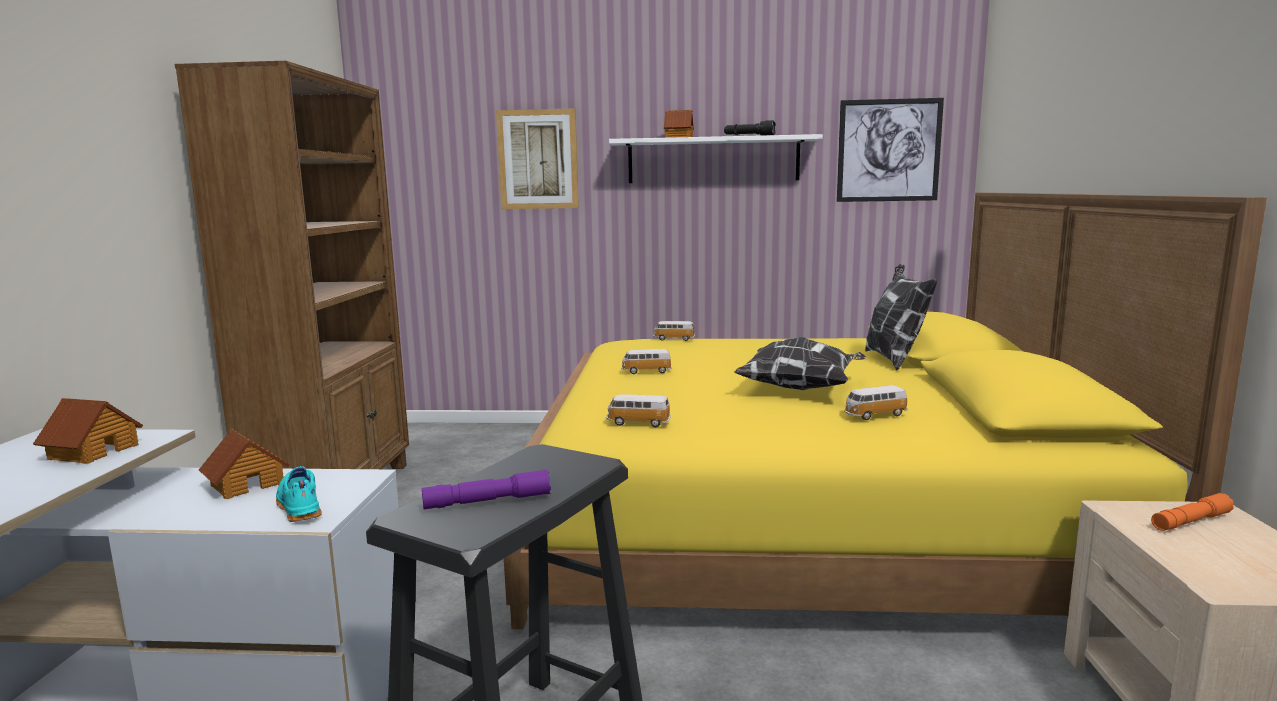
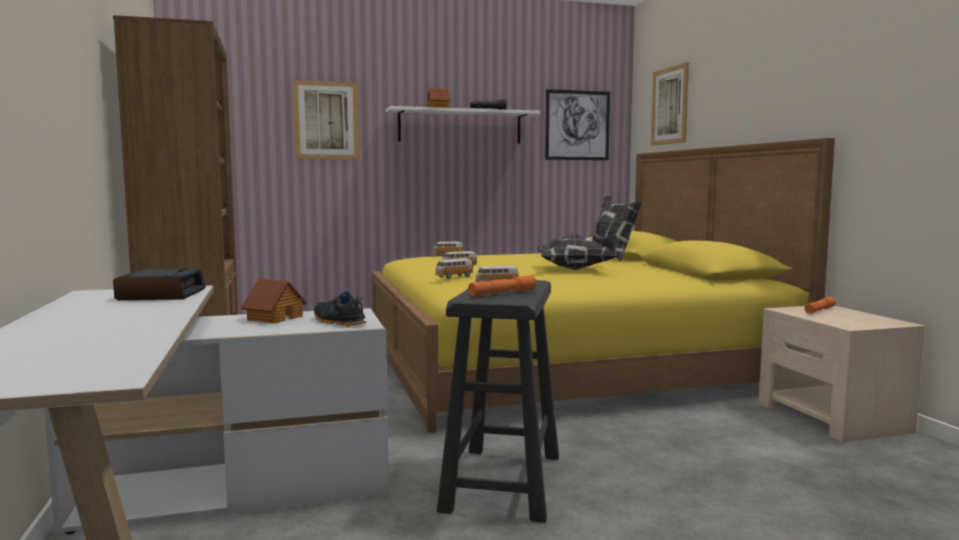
camera: 20 degrees left, 5 degrees down
(93, 451) = (161, 294): toy house -> alarm clock
(298, 506) = (338, 322): turquoise shoe -> black shoe
(487, 501) = (502, 293): purple flashlight -> orange flashlight
(874, 415) = (635, 276): toy car -> toy car (453, 277)
(1024, 119) = (670, 106): none -> picture

